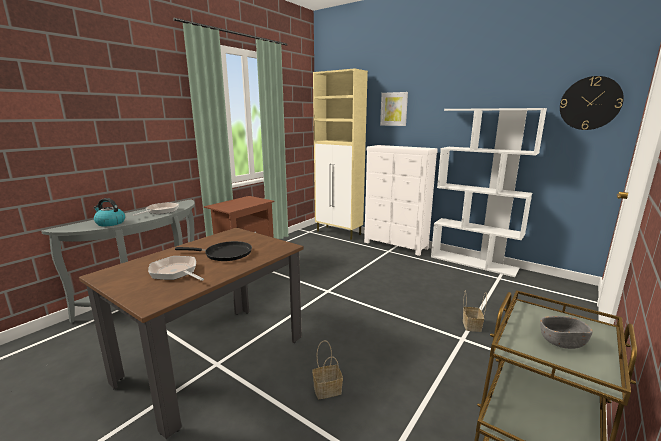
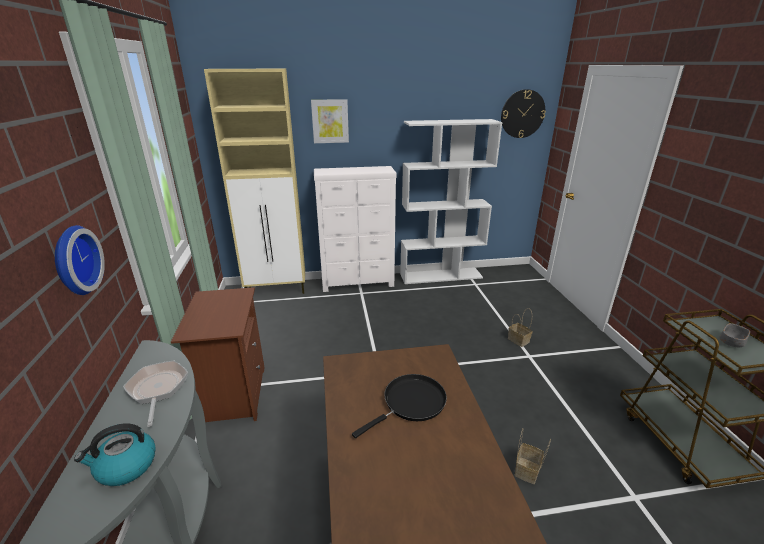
camera: 45 degrees left, 10 degrees up
(155, 138) = (73, 260): none -> wall clock
(176, 272) = (429, 466): frying pan -> none

